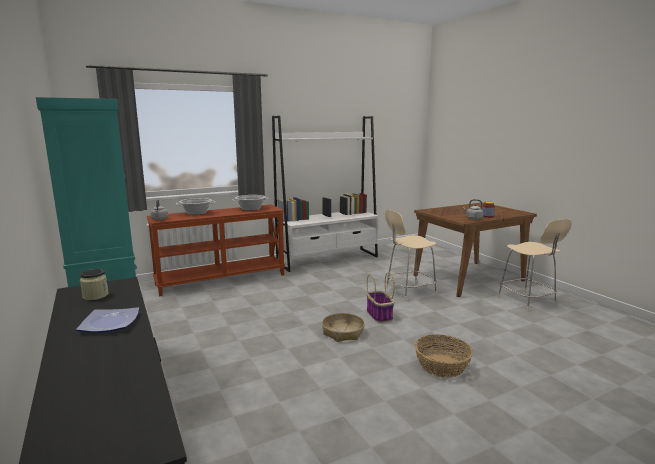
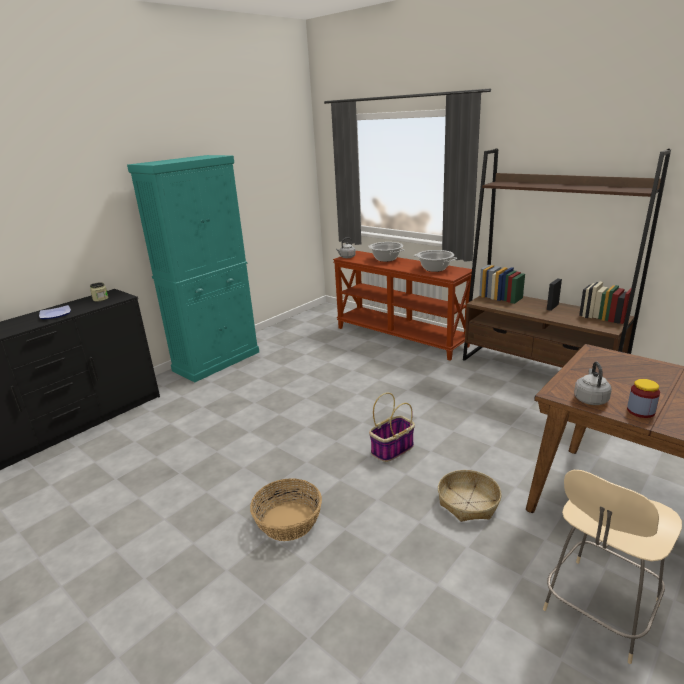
camera: 70 degrees right, 10 degrees up
(328, 259) = (540, 370): white bookcase -> brown bookcase
(343, 332) = (329, 435): basket -> basket (468, 502)
(409, 292) = (494, 458): beige chair -> none

